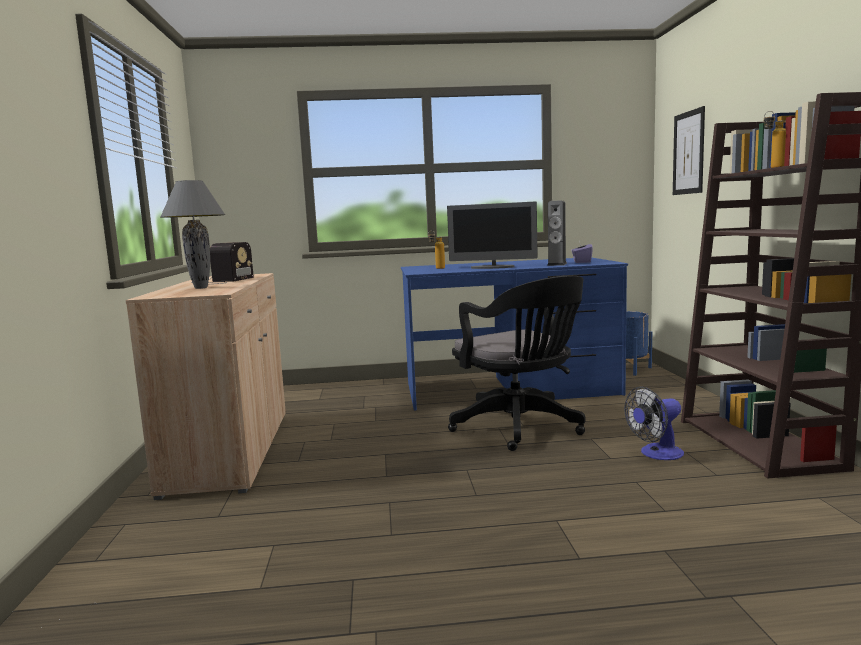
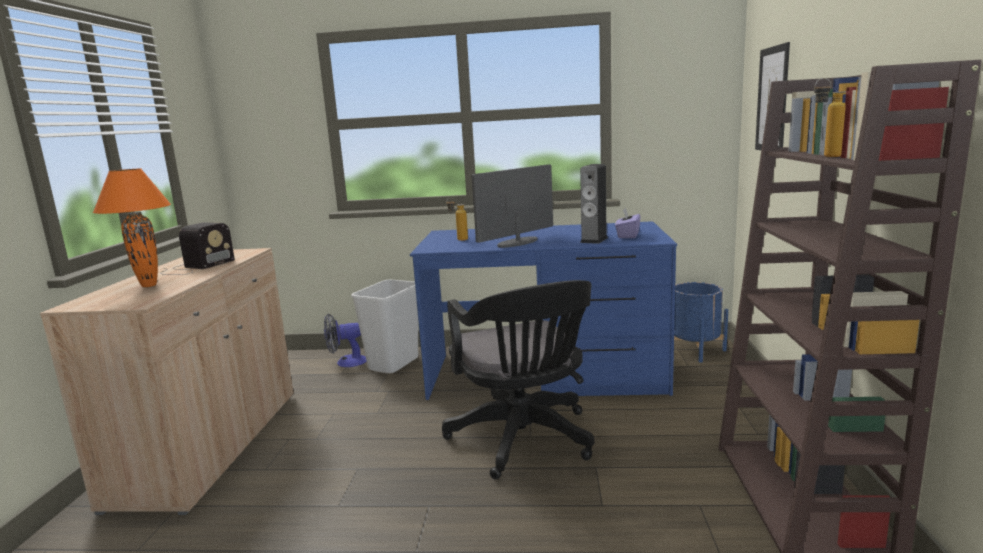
camera: 10 degrees right, 5 degrees up
(201, 288) = (149, 285): grey table lamp -> orange table lamp
(366, 391) = (394, 364): none -> white trash can
(493, 267) = (517, 243): monitor -> monitor turned 120 degrees clockwise
(656, 454) = (661, 504): fan -> fan (346, 362)

